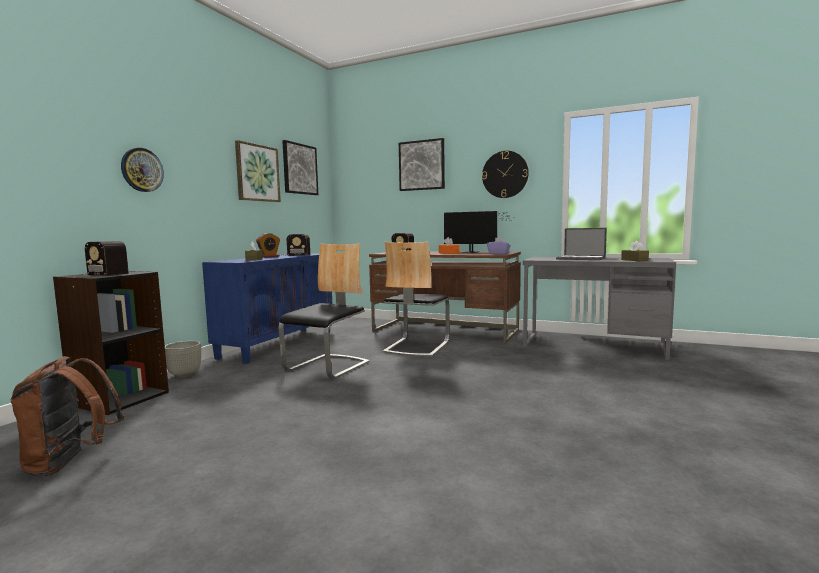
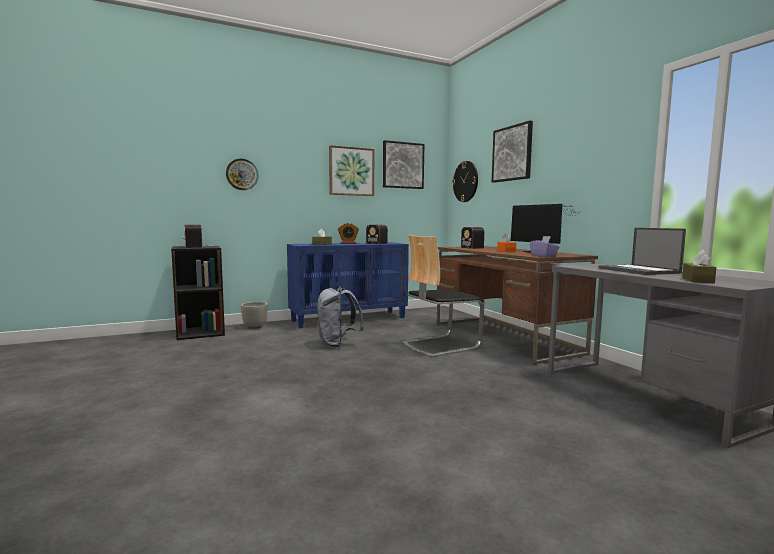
camera: 40 degrees right, 0 degrees up
(70, 463) = (113, 360): brown backpack -> none
(328, 367) = (337, 344): chair -> grey backpack
(505, 174) = (589, 158): wall clock -> wall clock (465, 181)

